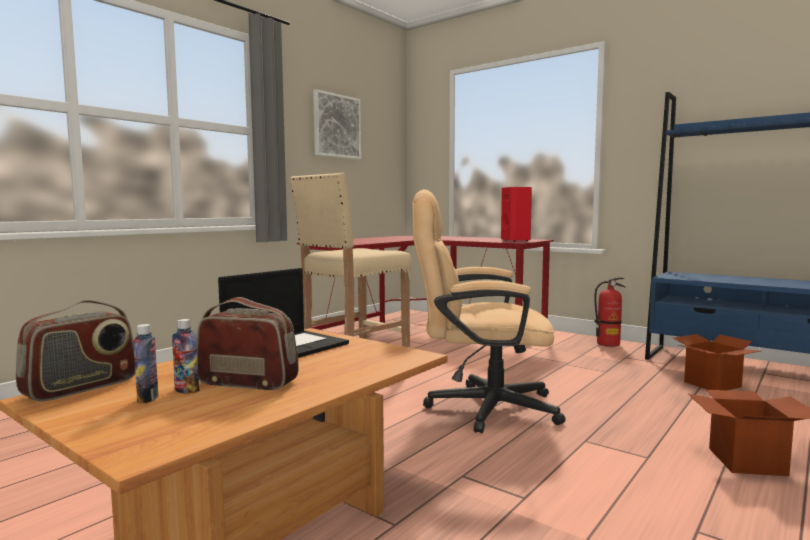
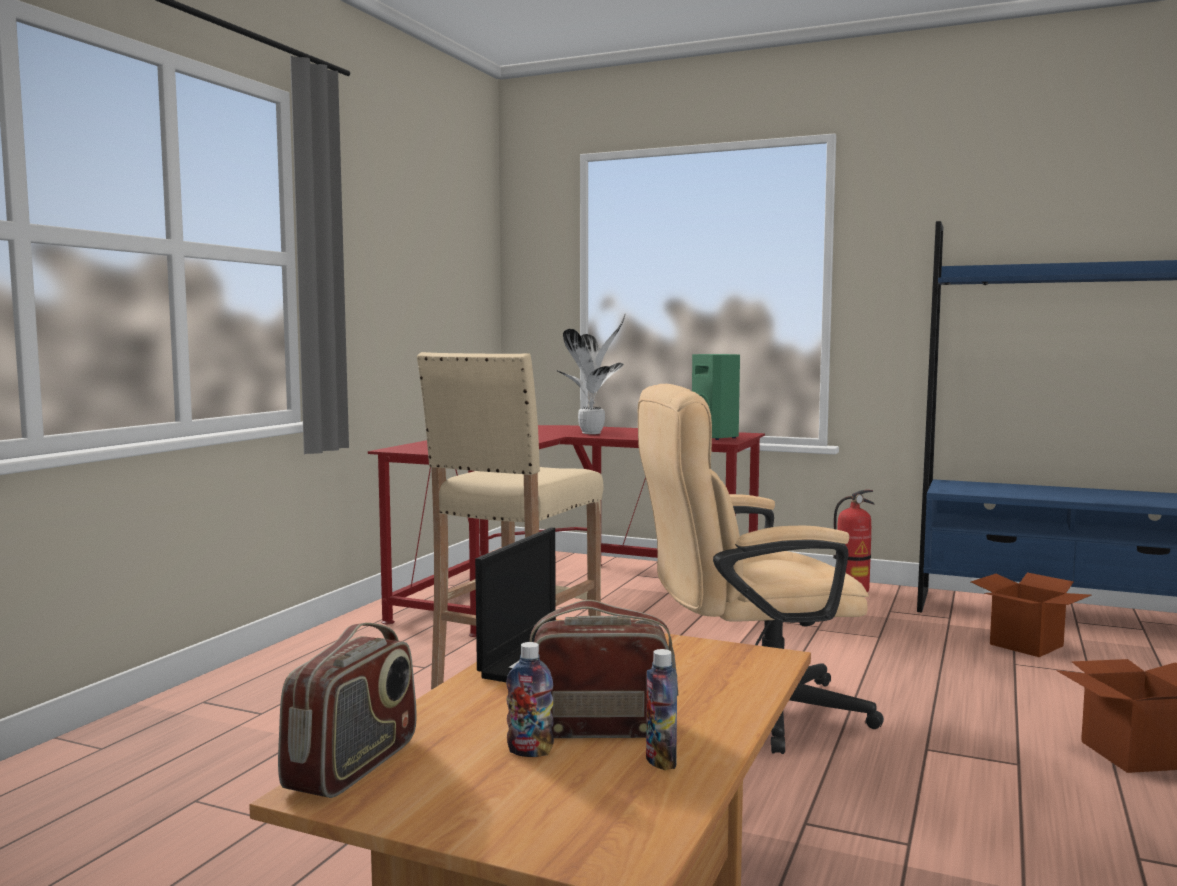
camera: 15 degrees left, 0 degrees up
(147, 398) = (492, 772): bottle -> bottle (661, 761)
(336, 126) = (407, 244): picture -> none
(444, 238) = (593, 433): none -> potted plant
(516, 240) = (716, 437): red speaker -> green speaker

